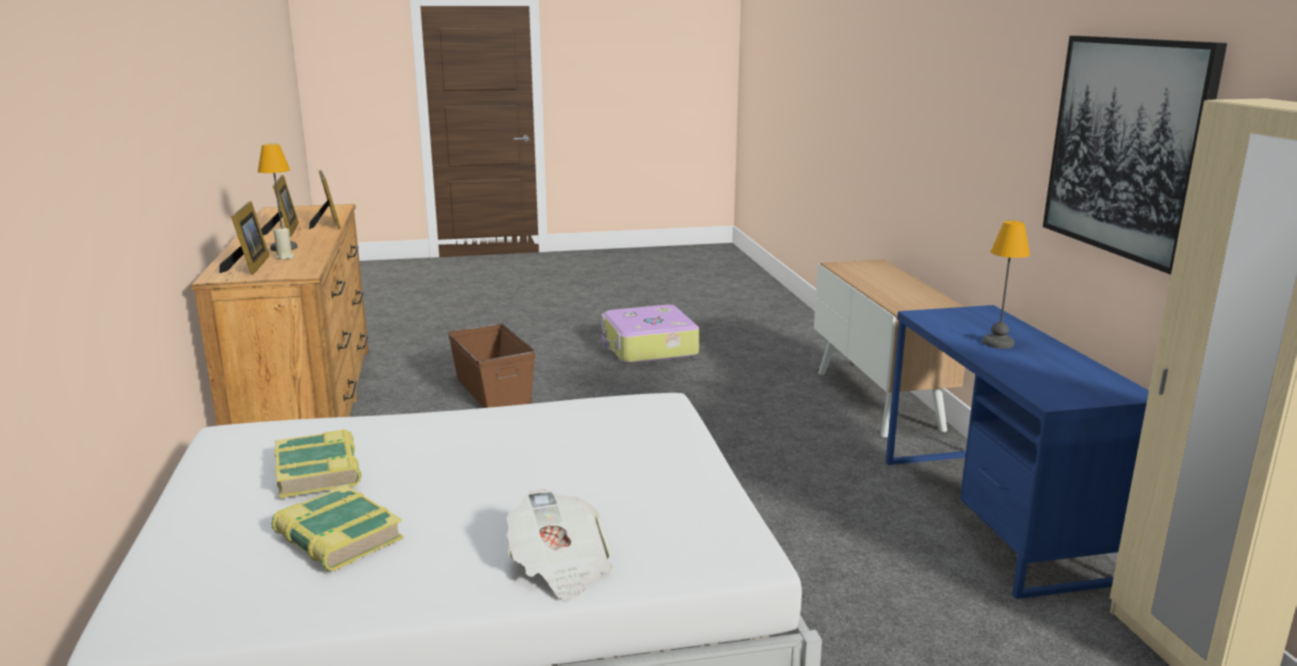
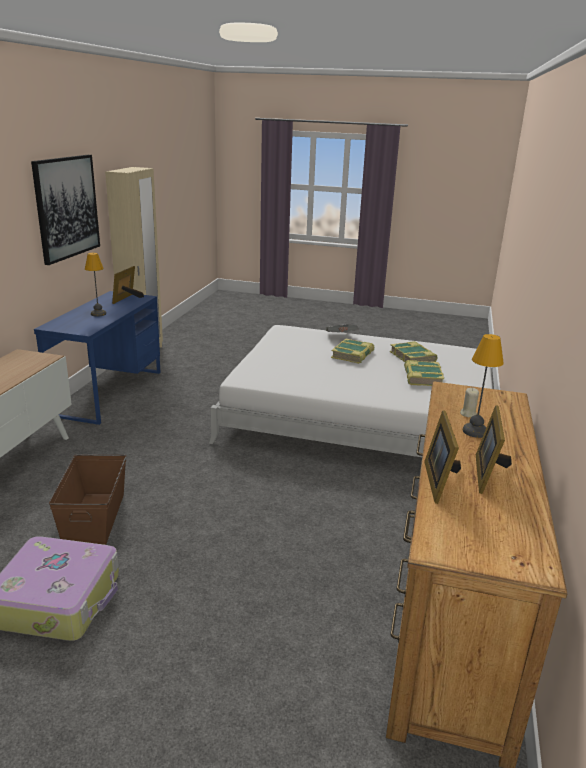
camera: 155 degrees left, 5 degrees up
(250, 266) = (492, 406): picture frame -> picture frame (127, 299)
(493, 390) = (269, 572): brown storage box -> brown storage box (94, 518)
(493, 500) = (353, 355): none -> book

